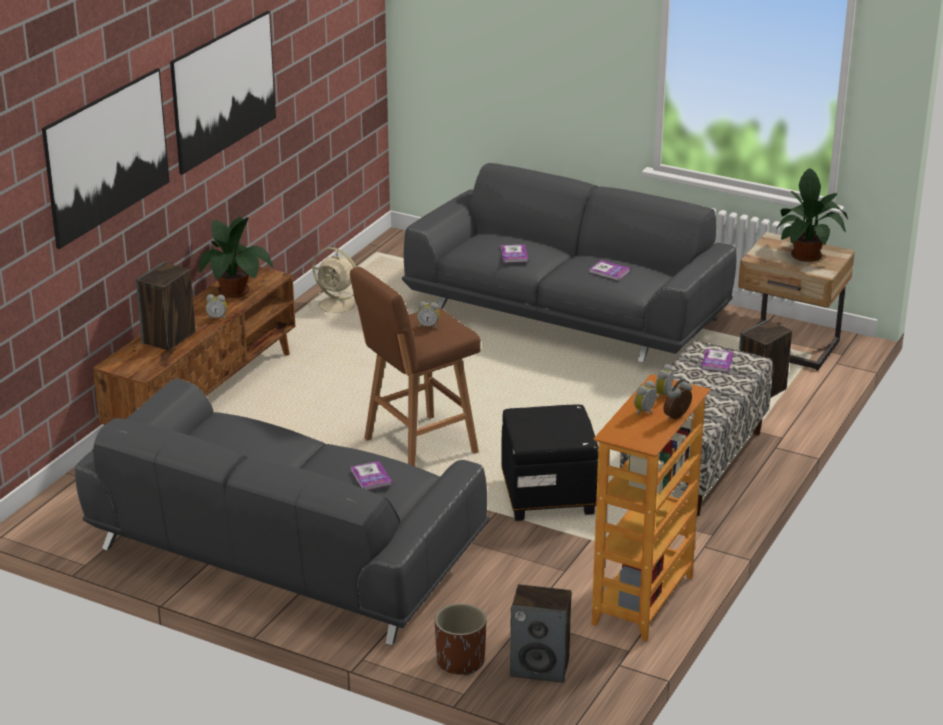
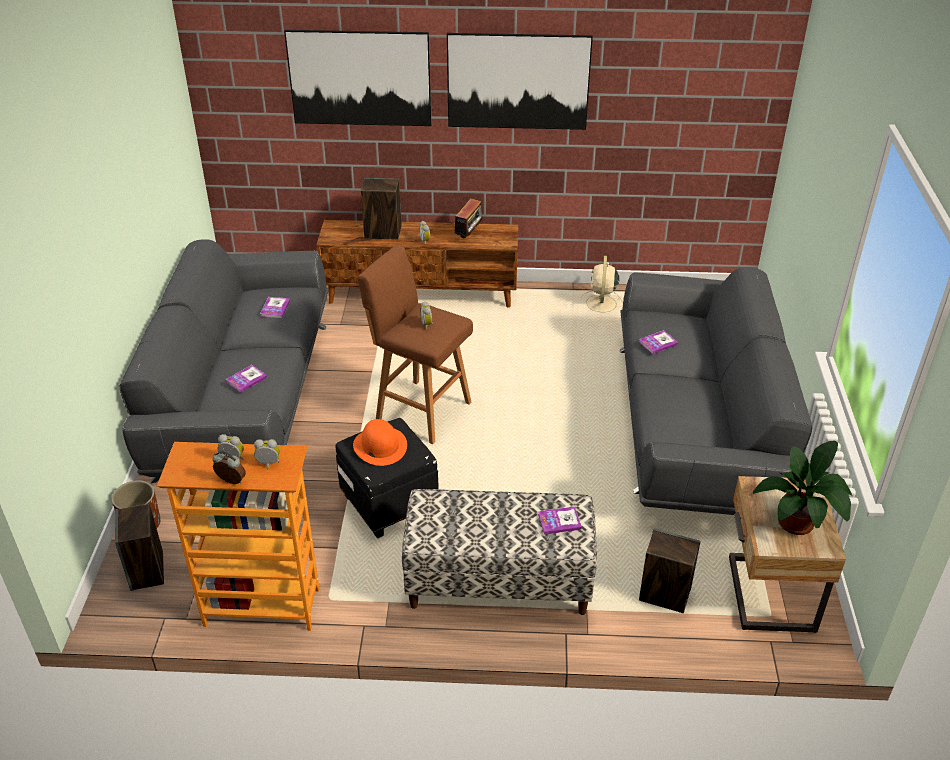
camera: 65 degrees right, 10 degrees up
(235, 292) = (469, 235): potted plant -> radio
(544, 425) = (380, 446): none -> orange hat
(609, 271) = (677, 405): book -> book (275, 308)

